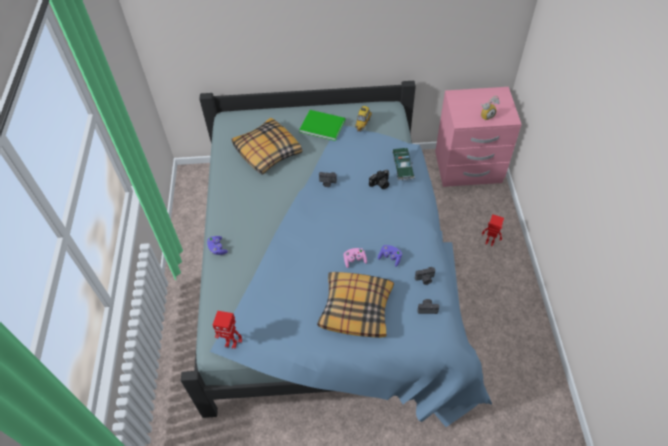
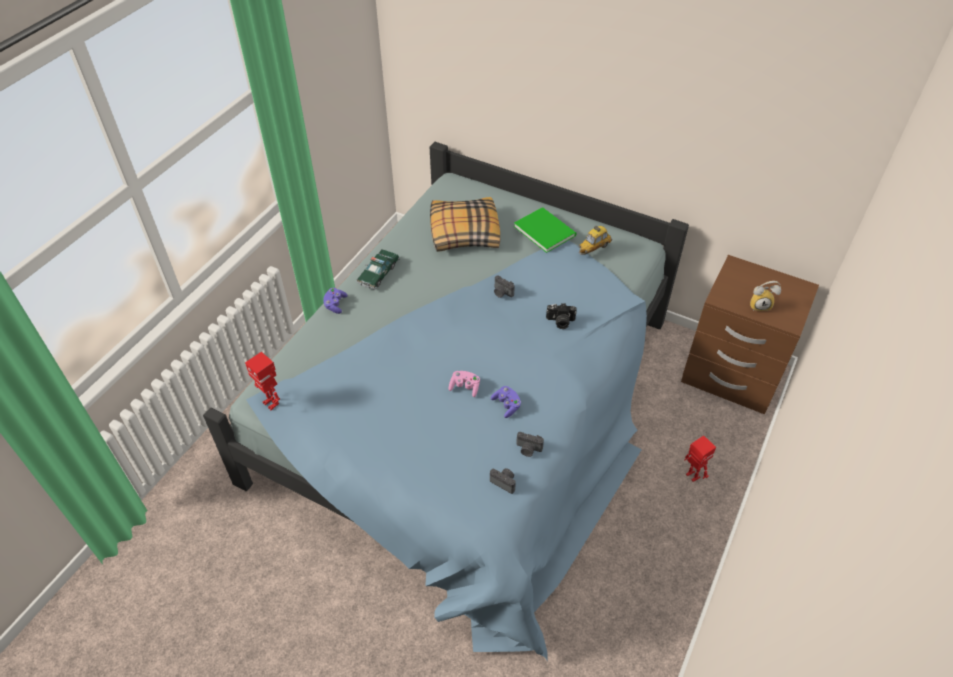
camera: 30 degrees right, 5 degrees down
(356, 308) = (425, 438): pillow -> none
(402, 167) = (603, 315): toy car -> toy car (378, 273)
(468, 168) = (731, 376): pink nightstand -> brown nightstand

